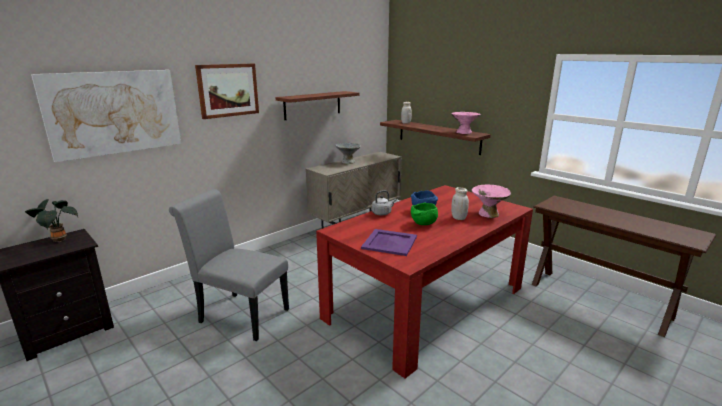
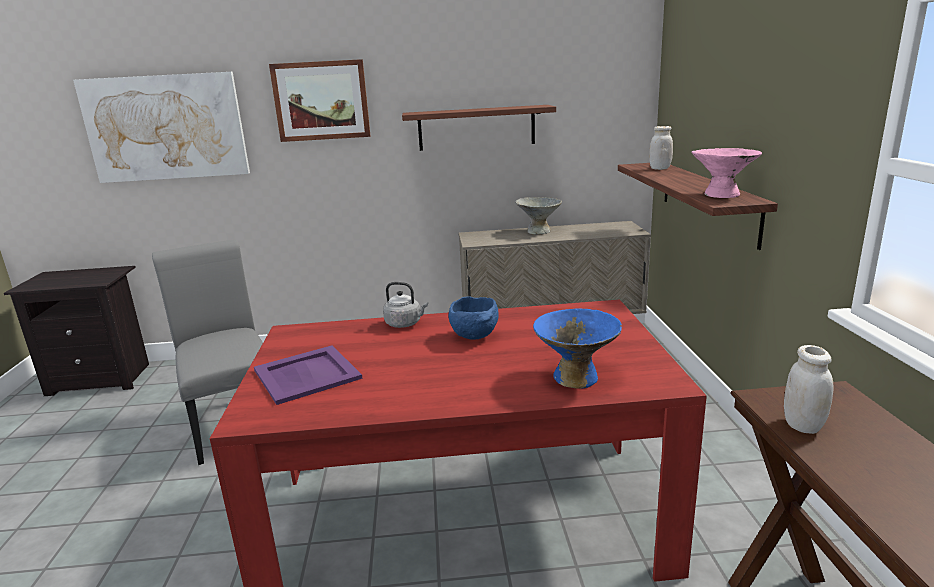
camera: 40 degrees right, 0 degrees up
(58, 240) = (97, 272): potted plant -> none
(423, 224) = (420, 360): green bowl -> none
(458, 218) = (501, 367): white jar -> white jar (803, 425)
(488, 214) = (576, 377): pink bowl -> blue bowl

